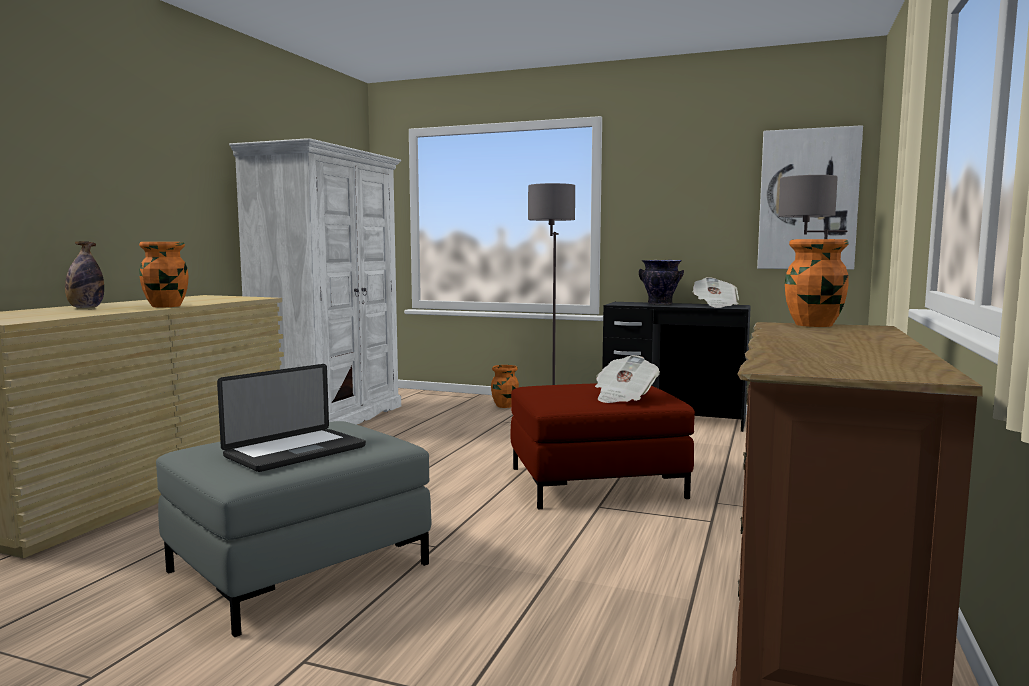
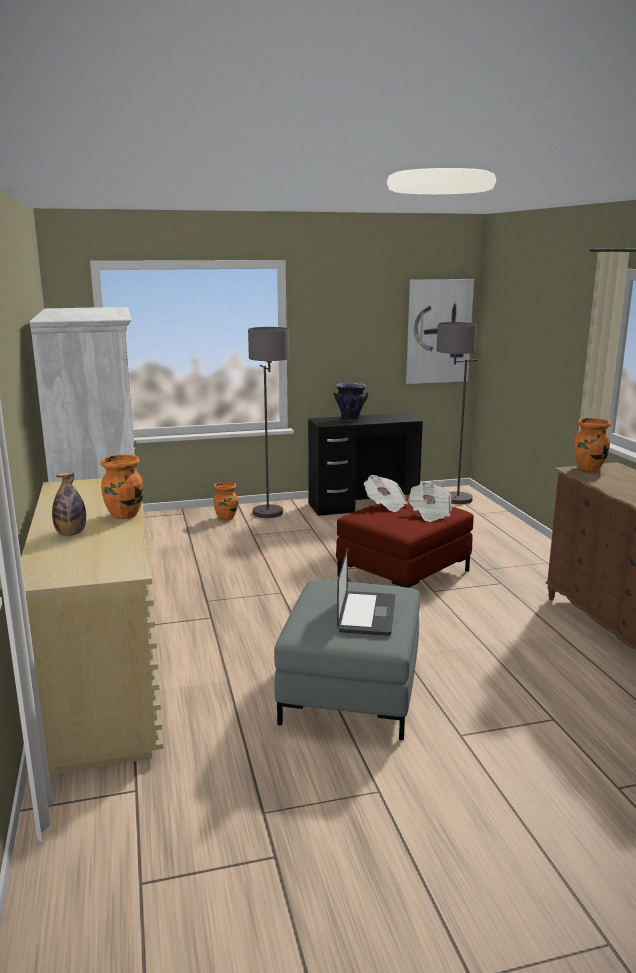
camera: 35 degrees left, 10 degrees up
(715, 305) = (392, 417): newspaper -> newspaper (385, 505)

